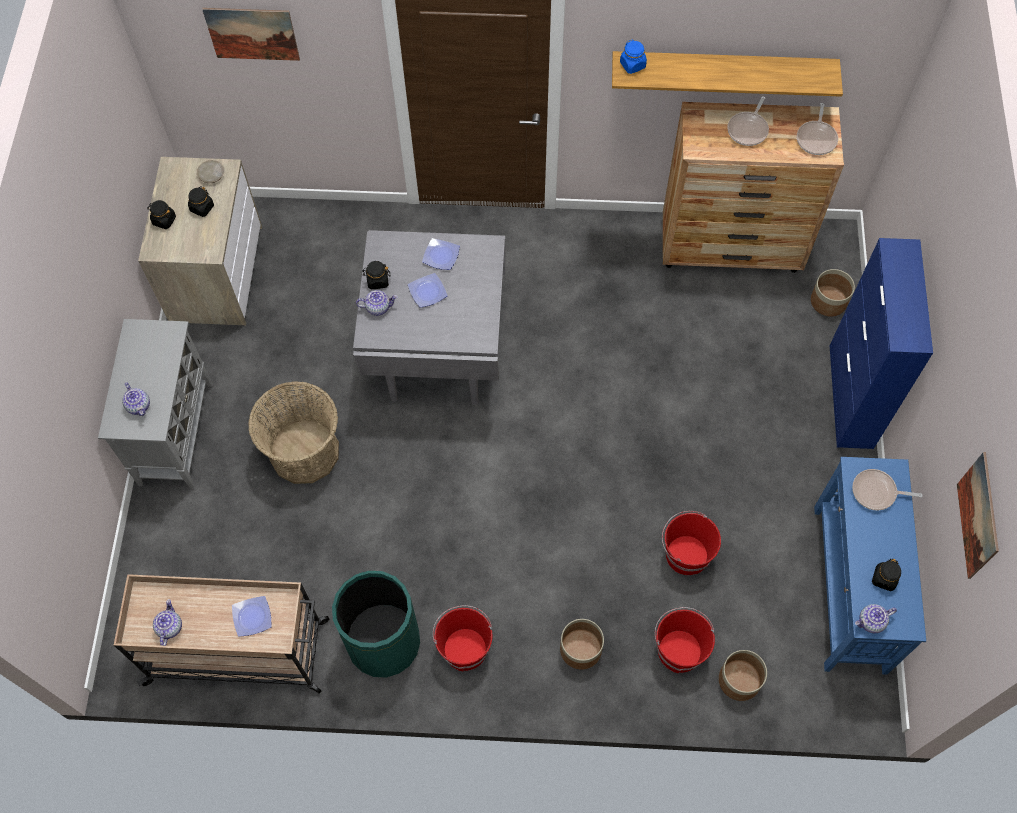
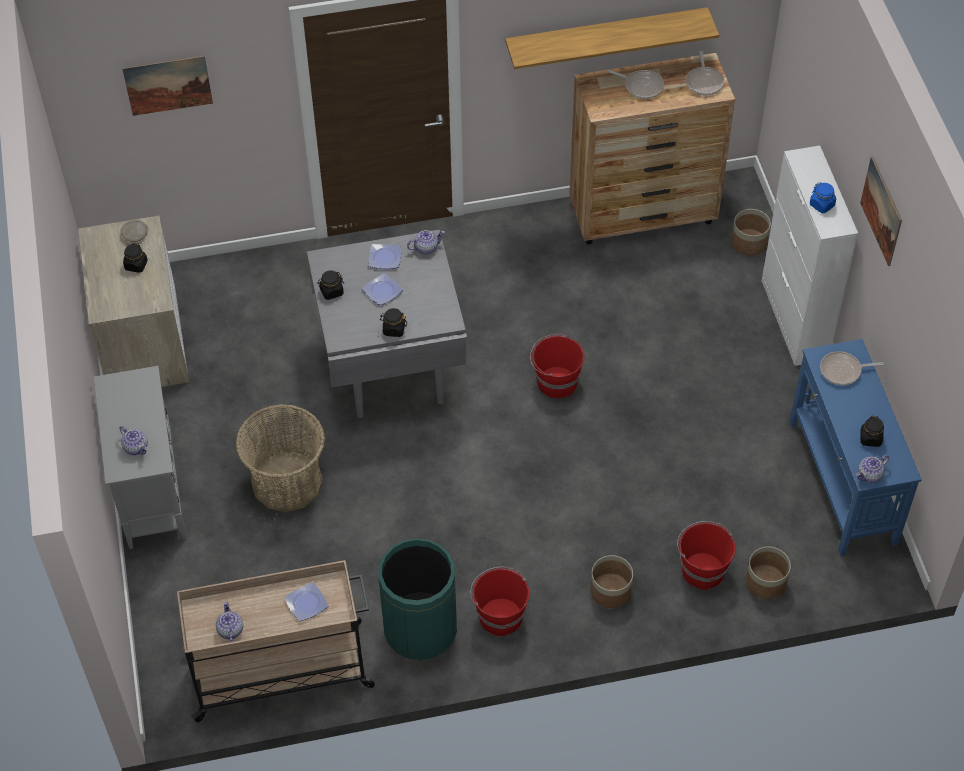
camera: 15 degrees left, 10 degrees down
(164, 220) = (102, 283): black jar -> black jar (394, 329)
(378, 307) = (340, 314): teapot -> teapot (426, 248)
(632, 65) = (527, 46): blue jar -> blue jar (822, 205)
(685, 554) = (683, 488): red bucket -> red bucket (556, 382)
(748, 129) = (641, 86): frying pan -> frying pan turned 75 degrees counterclockwise
(850, 396) = (794, 320): blue cabinet -> white cabinet
(978, 516) = (932, 338): picture -> picture (881, 211)

